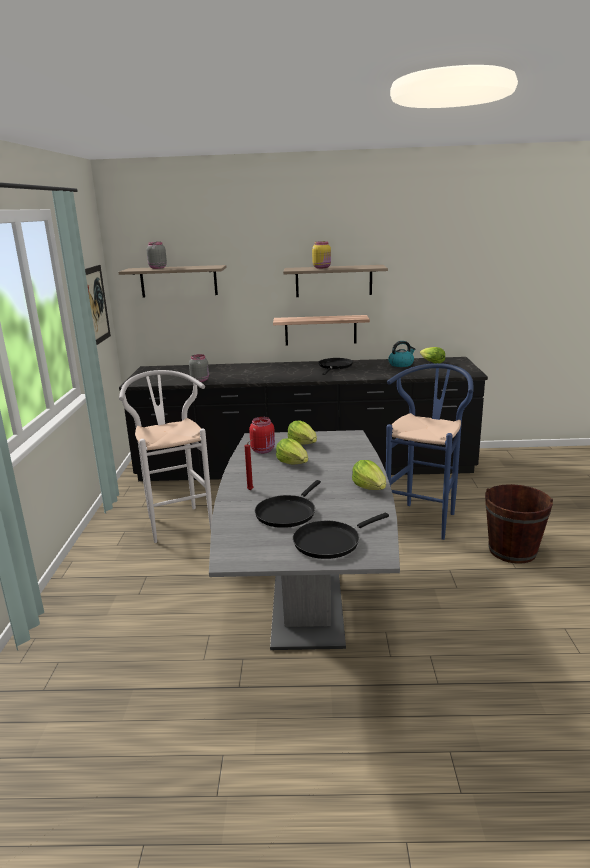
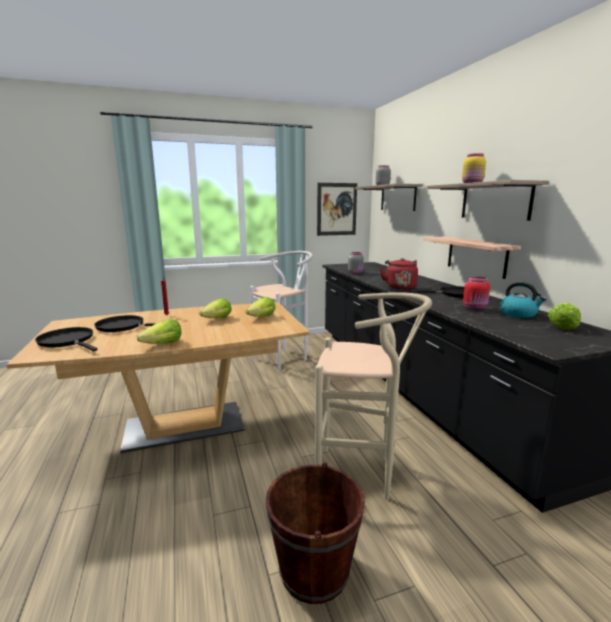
camera: 70 degrees right, 5 degrees down
(263, 450) = (242, 310): red jar -> red jar (475, 308)
(292, 376) = (399, 287): none -> red kettle
(307, 602) = (184, 426): grey dining table -> brown dining table
(425, 517) = (362, 474): blue stool -> beige stool

